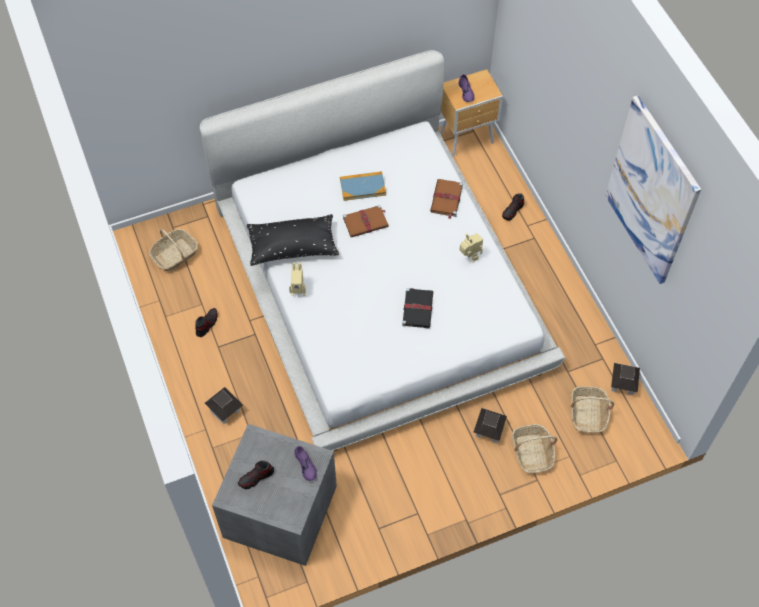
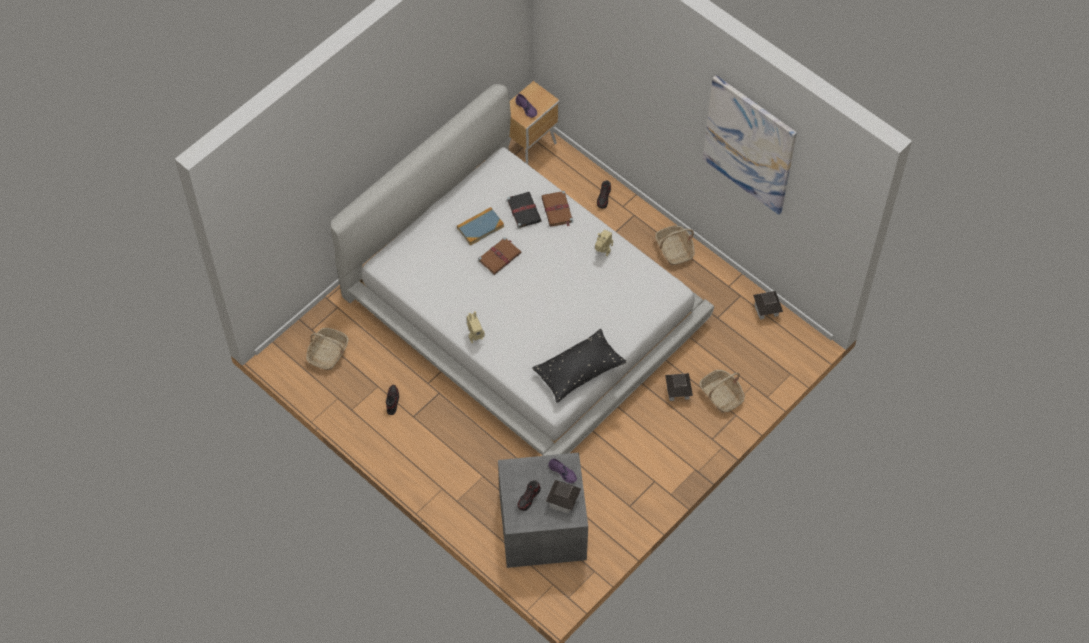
camera: 25 degrees left, 0 degrees up
(225, 411) = (450, 466): toy house -> toy house (563, 501)
(293, 247) = (449, 302): black pillow -> black pillow (579, 371)
(417, 308) = (582, 312): black book -> black book (523, 210)
(588, 414) = (750, 345): basket -> basket (674, 250)

